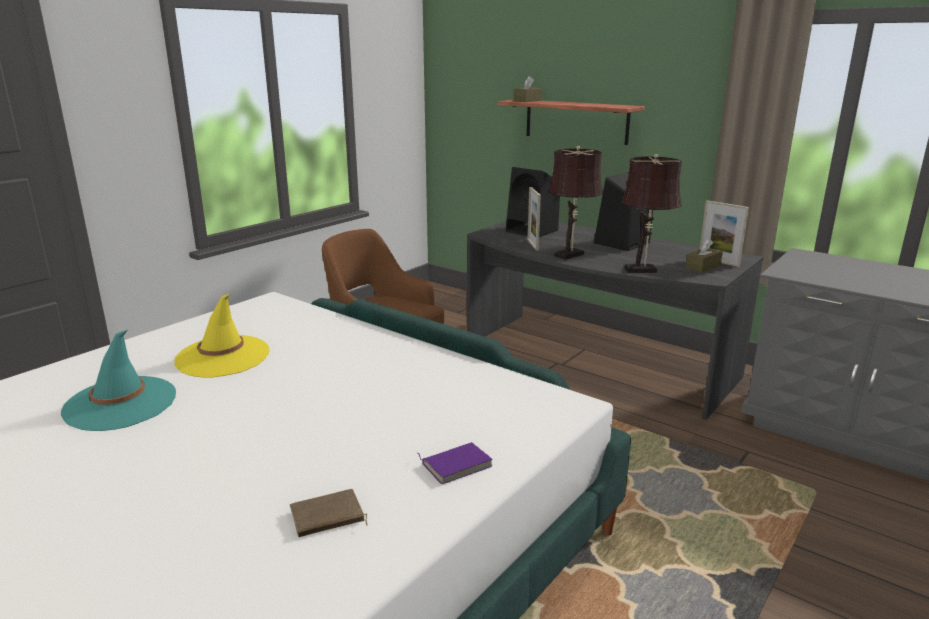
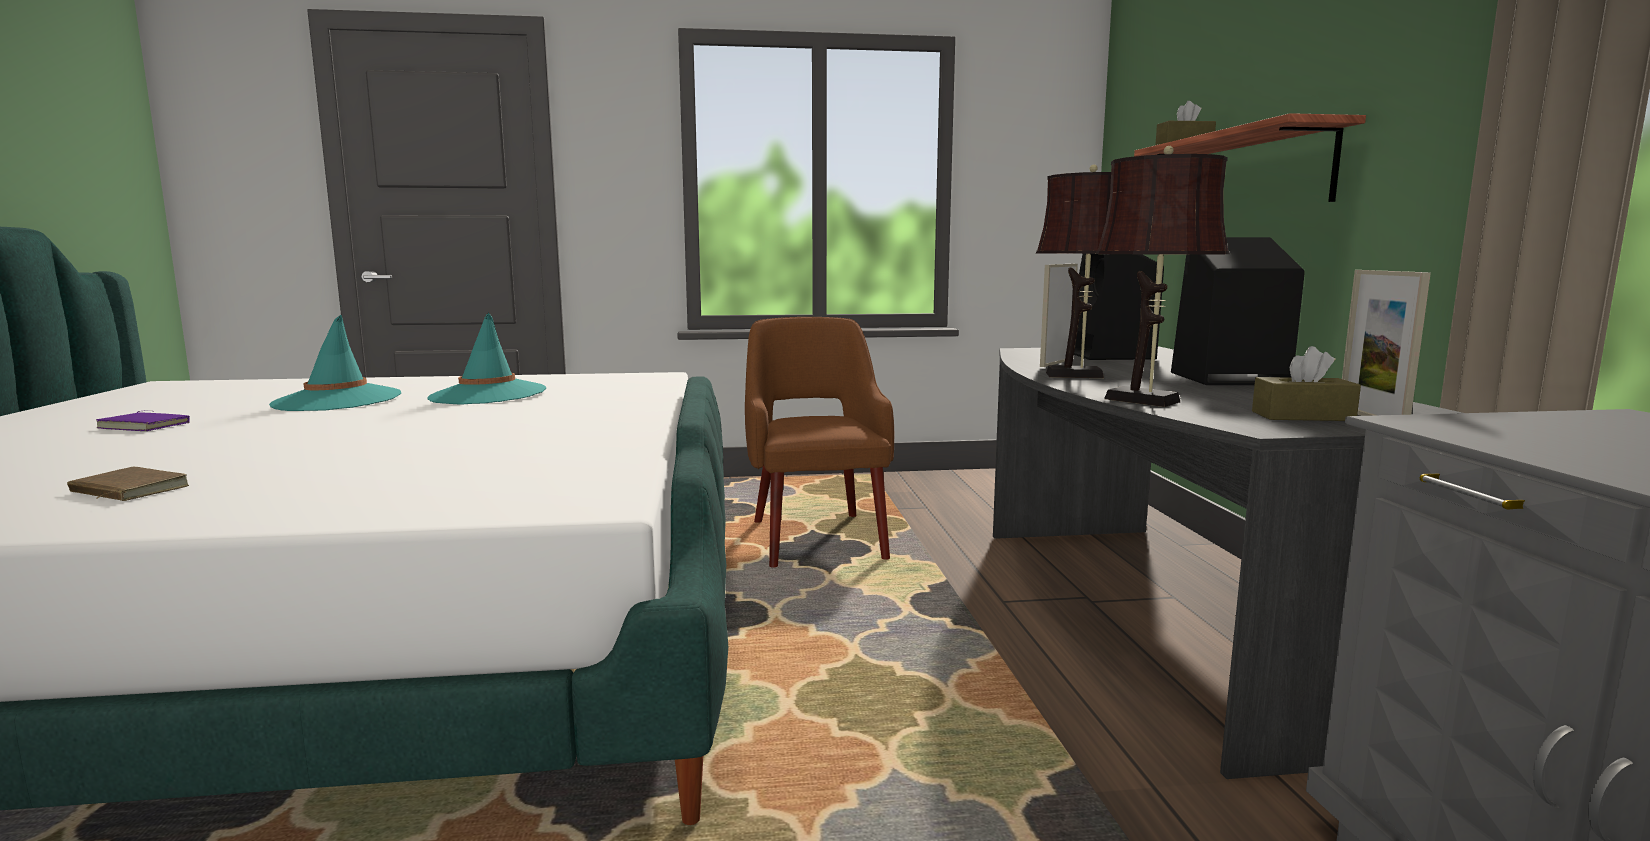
camera: 45 degrees right, 10 degrees down
(223, 357) = (488, 395): yellow hat -> turquoise hat
(456, 464) = (316, 500): purple book -> purple book (147, 426)

